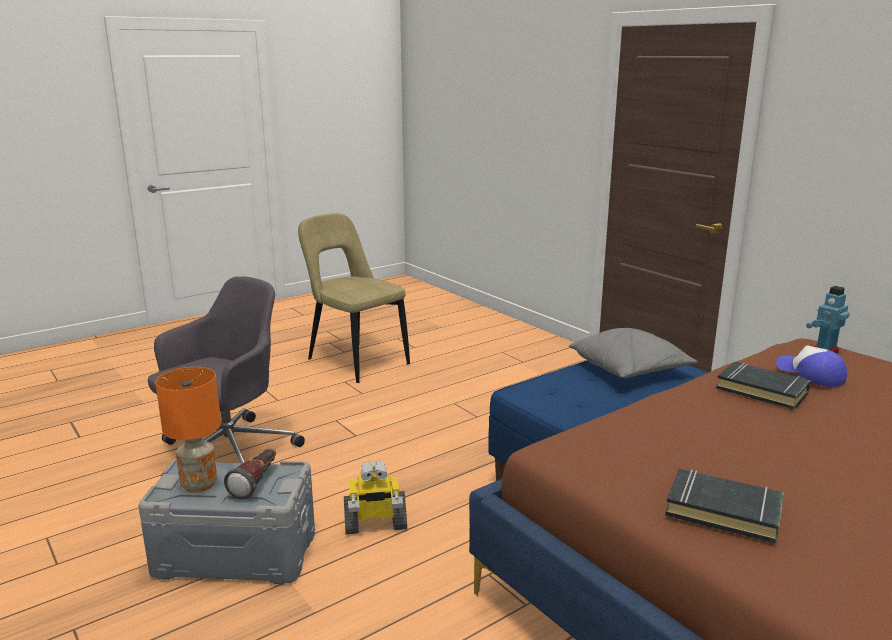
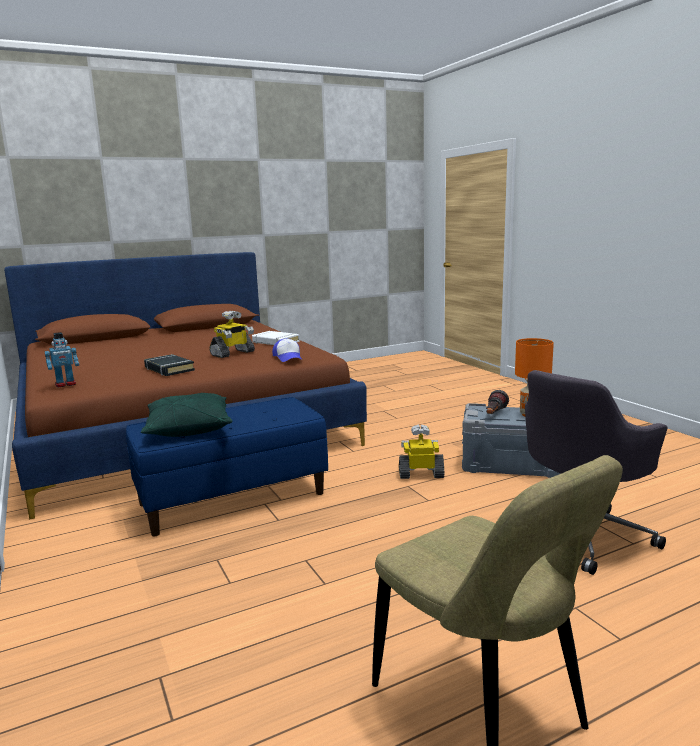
camera: 170 degrees left, 5 degrees down
(630, 370) = (188, 428): grey pillow -> green pillow
(723, 511) = (275, 342): black book -> white book
(743, 450) = (233, 353): none -> toy robot
(810, 374) = (122, 371): cap -> cap (288, 357)

